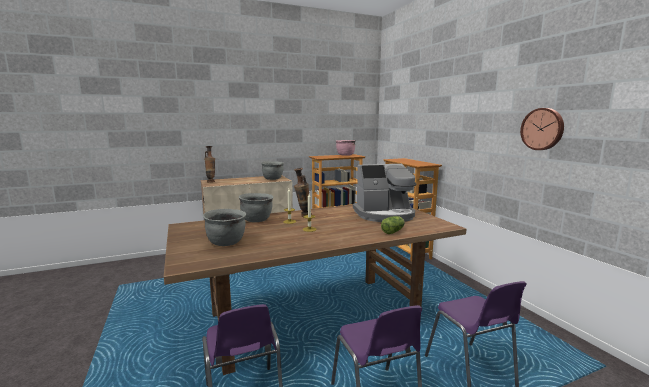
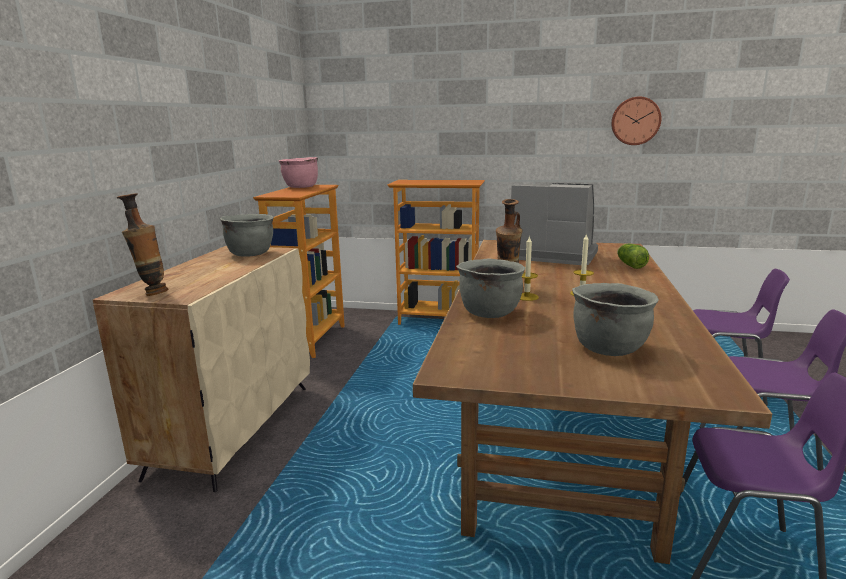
camera: 55 degrees left, 5 degrees up
(384, 215) = (552, 254): coffee machine -> coffee machine turned 90 degrees counterclockwise

